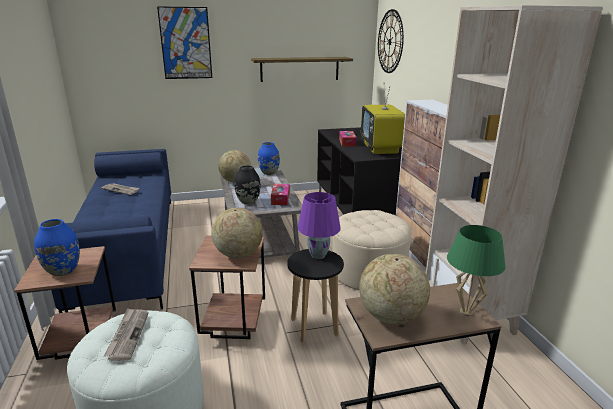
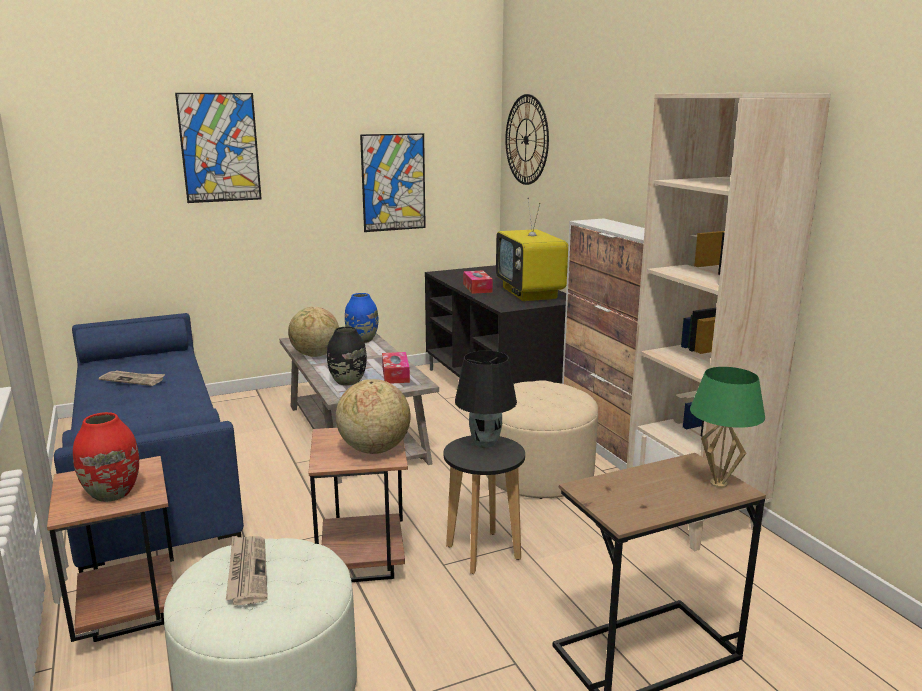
camera: 10 degrees left, 5 degrees down
(62, 270) = (111, 494): blue vase -> red vase
(300, 69) = (393, 182): shelf -> picture
(318, 255) = (485, 443): purple table lamp -> black table lamp
(390, 316) = (626, 498): globe -> none

